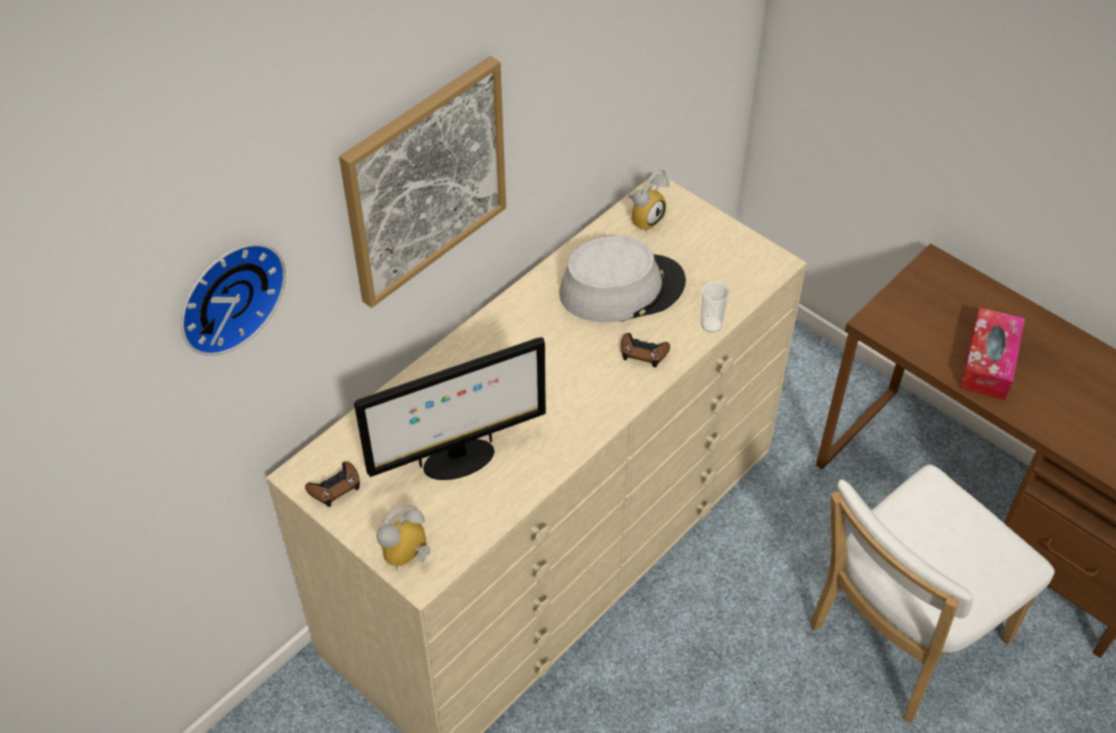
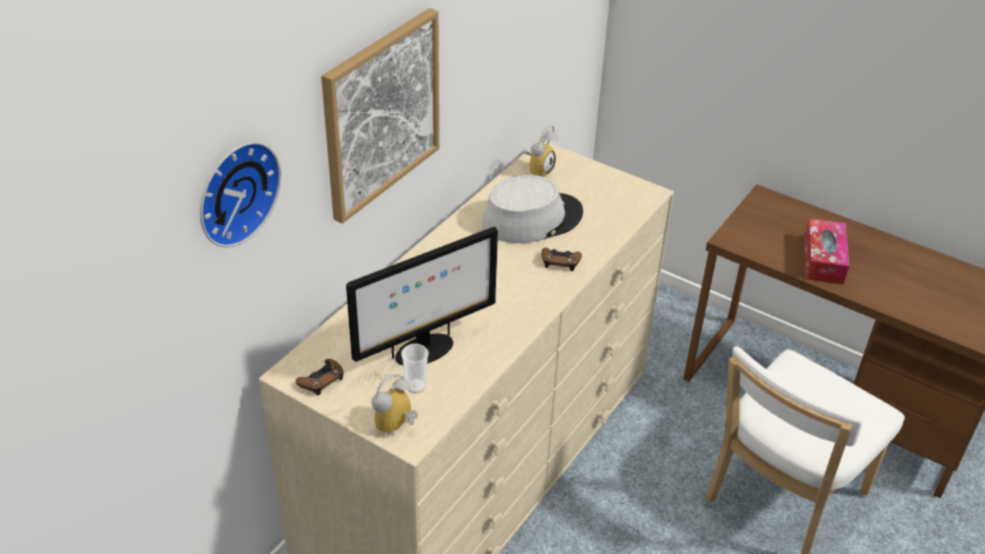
camera: 10 degrees left, 10 degrees down
(711, 325) = (610, 238): cup -> cup (415, 386)

